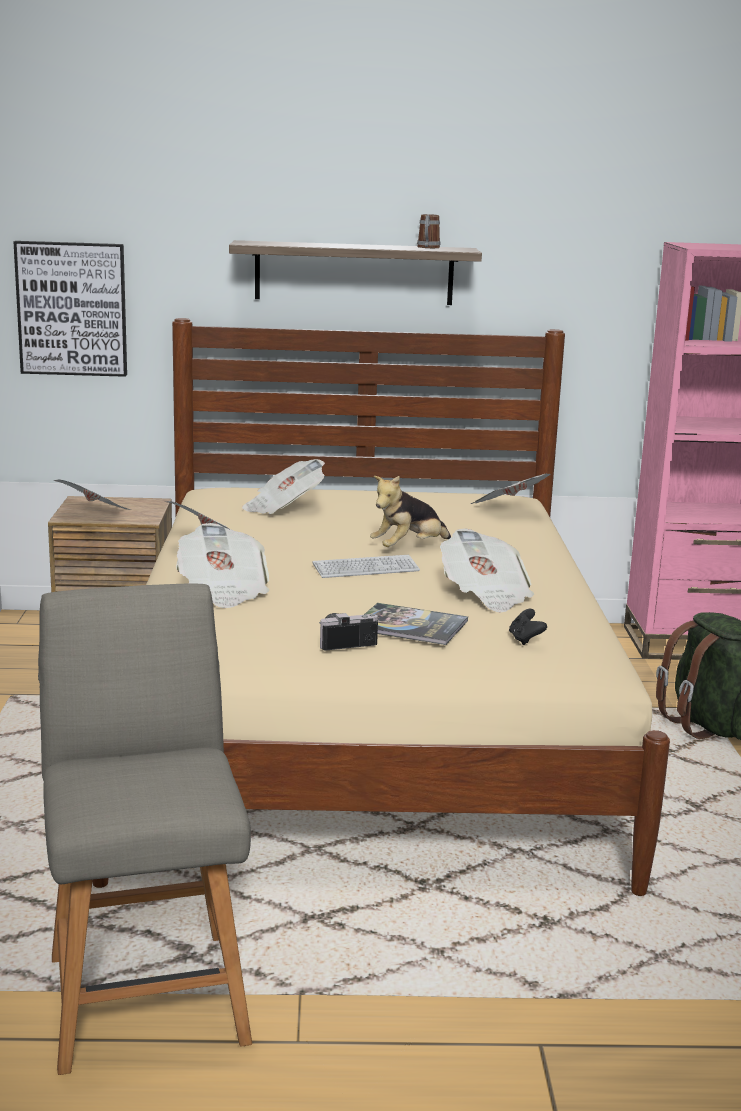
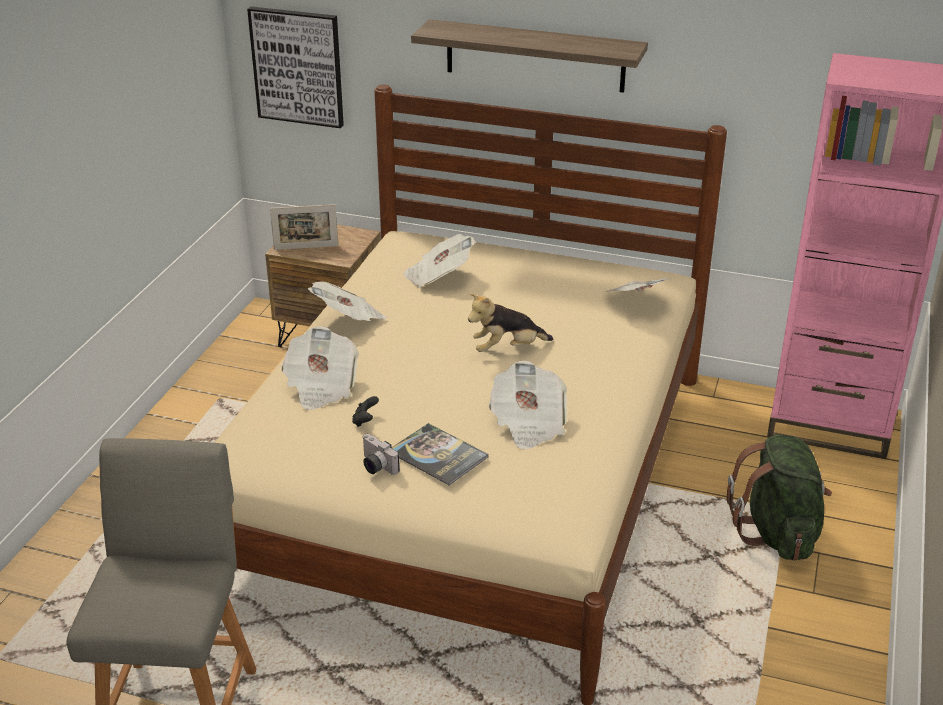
camera: 20 degrees right, 15 degrees up
(94, 514) = (306, 247): newspaper -> picture frame
(345, 641) = (375, 466): camera -> camera turned 135 degrees counterclockwise
(366, 568) = (451, 373): keyboard -> none
(427, 247) = (595, 44): mug -> none
(525, 640) = (521, 487): black game controller -> black game controller (365, 421)

